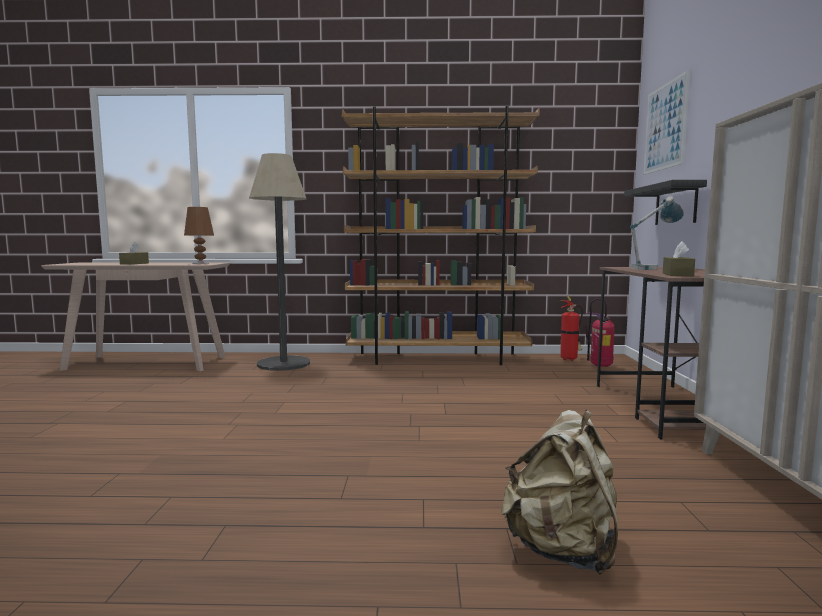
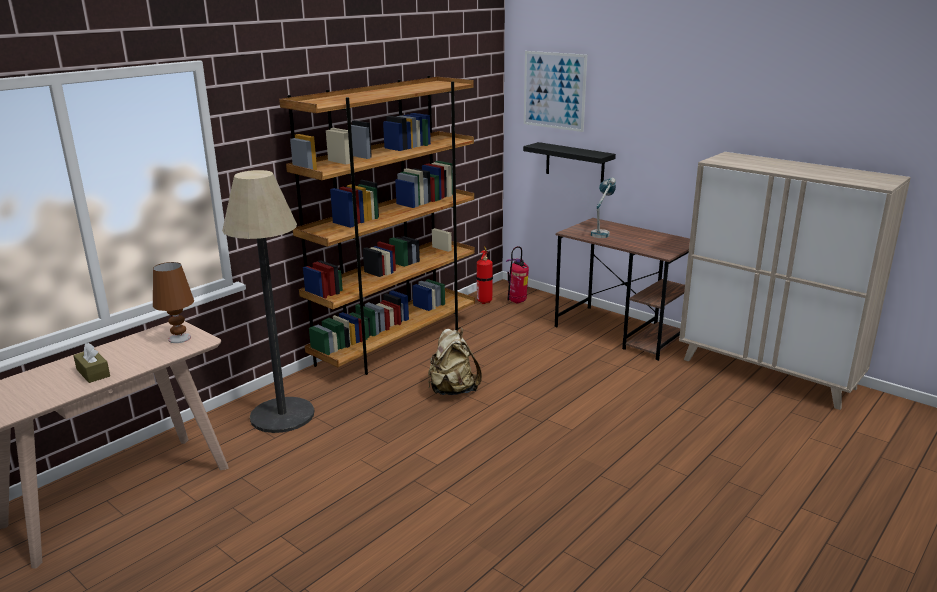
camera: 50 degrees left, 15 degrees up
(562, 550) = (741, 450): beige backpack -> beige backpack (452, 390)
(677, 274) = (655, 250): brown tissue box -> none

